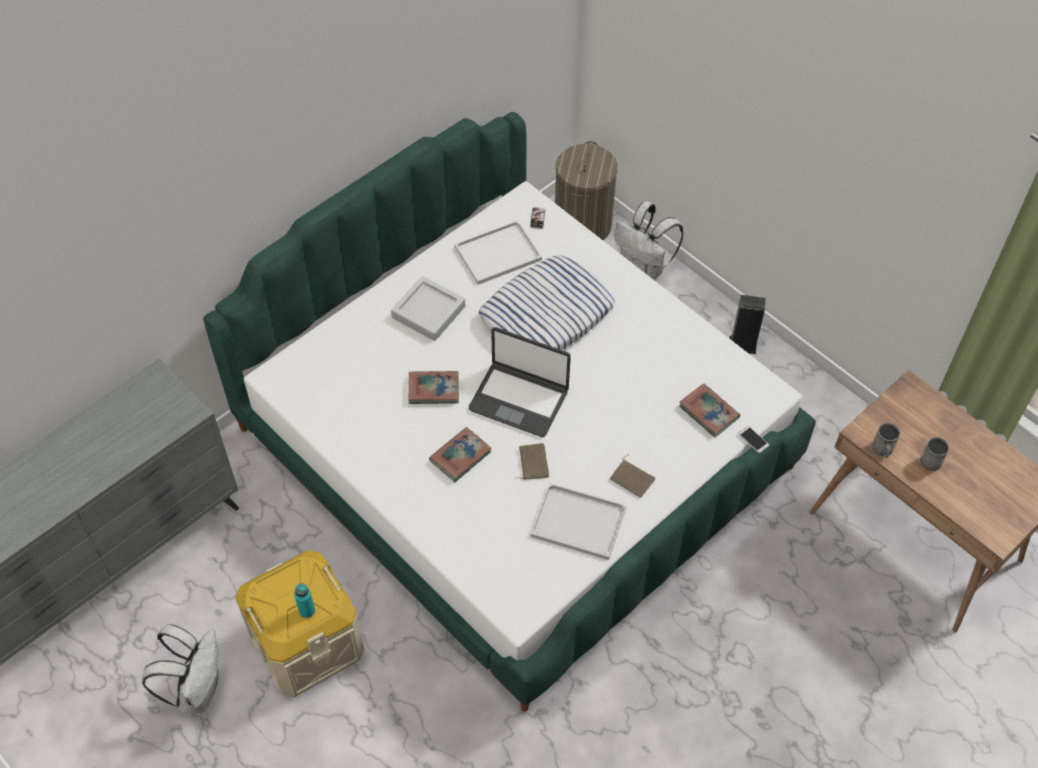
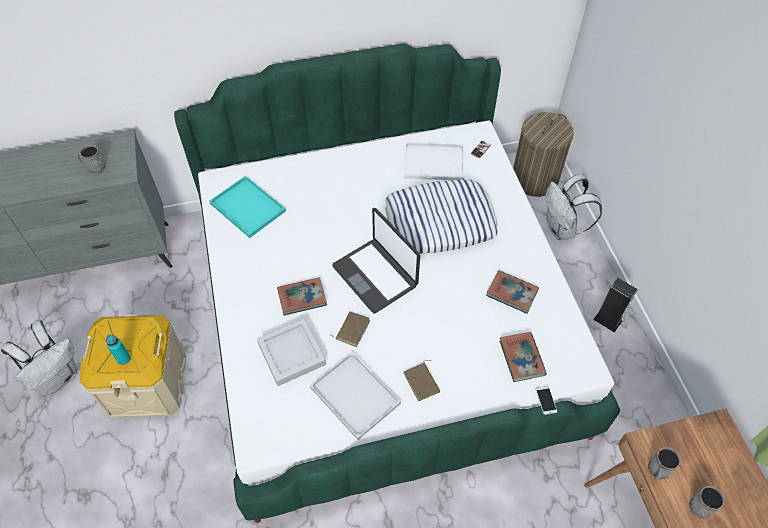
camera: 30 degrees right, 0 degrees up
(150, 420) = (94, 167): none -> grey mug
(330, 391) = (246, 207): none -> turquoise tray
(428, 312) = (354, 182): grey tray -> grey tray (292, 354)
(433, 389) = (318, 239): book -> book (512, 293)

